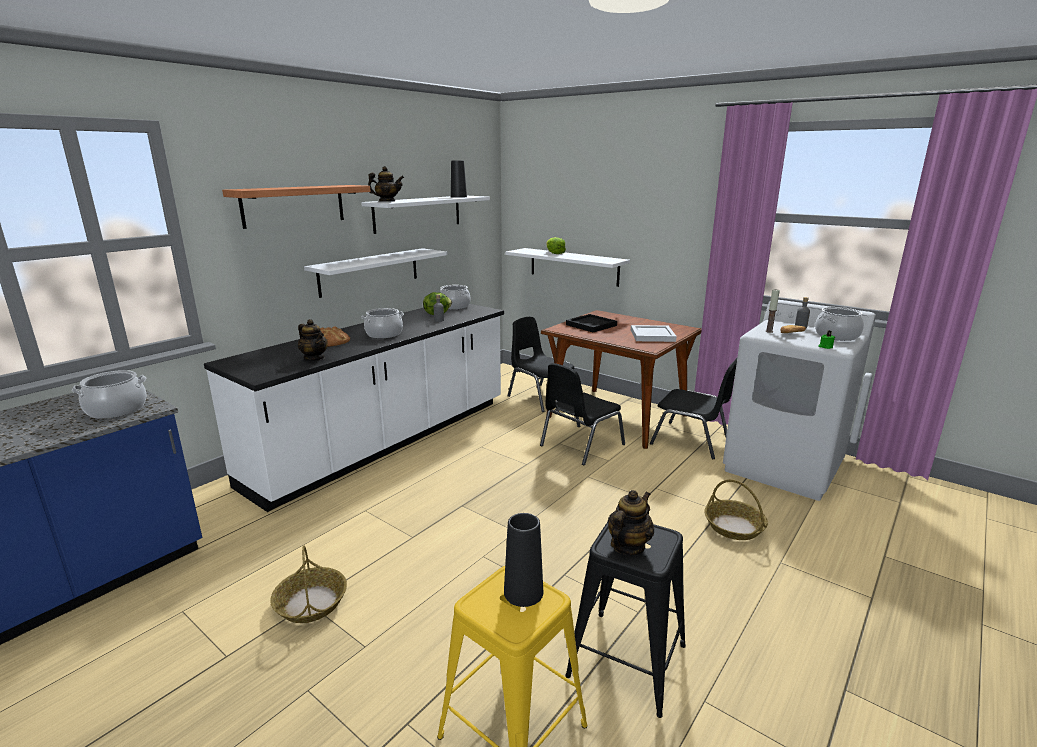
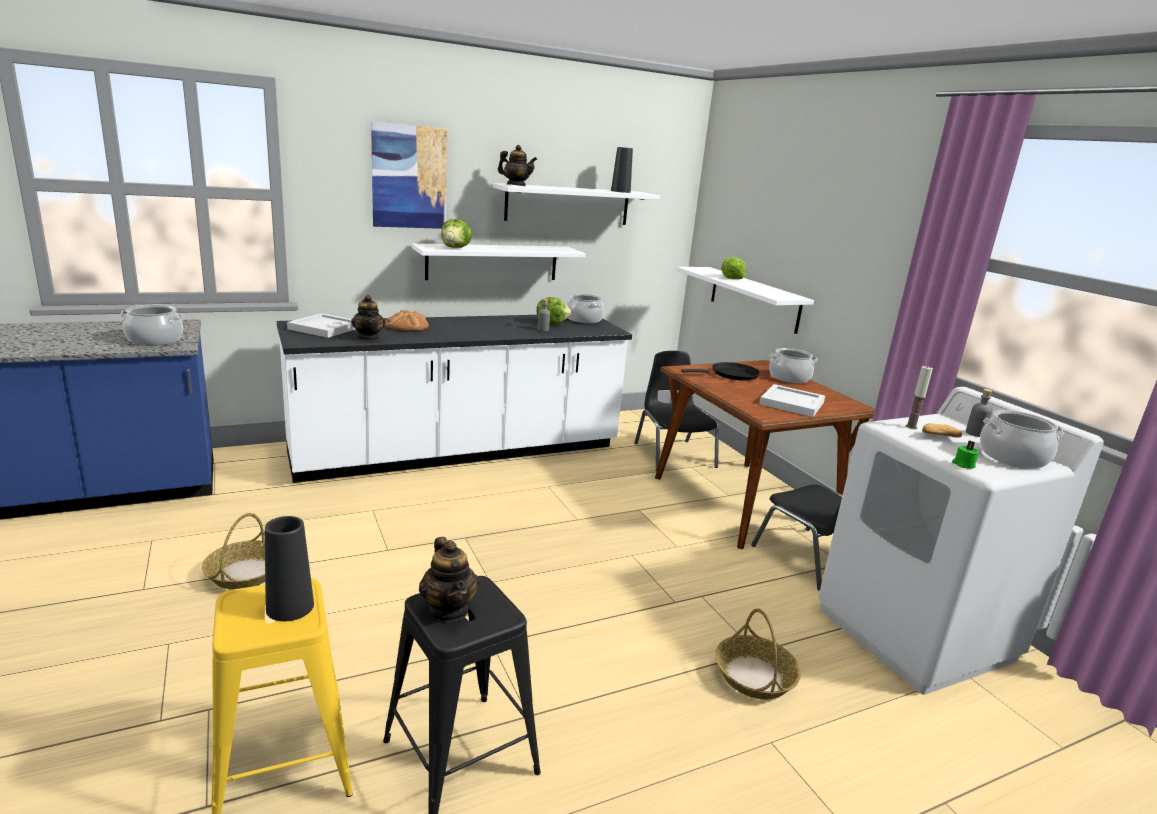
camera: 25 degrees right, 0 degrees up
(262, 359) = (325, 328): none -> white tray
(294, 205) = (409, 177): shelf -> picture
(349, 264) = (456, 248): none -> lettuce
(384, 334) = (467, 330): cooking pot -> cooking pot (789, 378)
(580, 445) = (661, 519): black chair -> none
(592, 325) = (731, 375): black tray -> black frying pan
(628, 546) = (449, 609): teapot -> teapot turned 90 degrees clockwise

